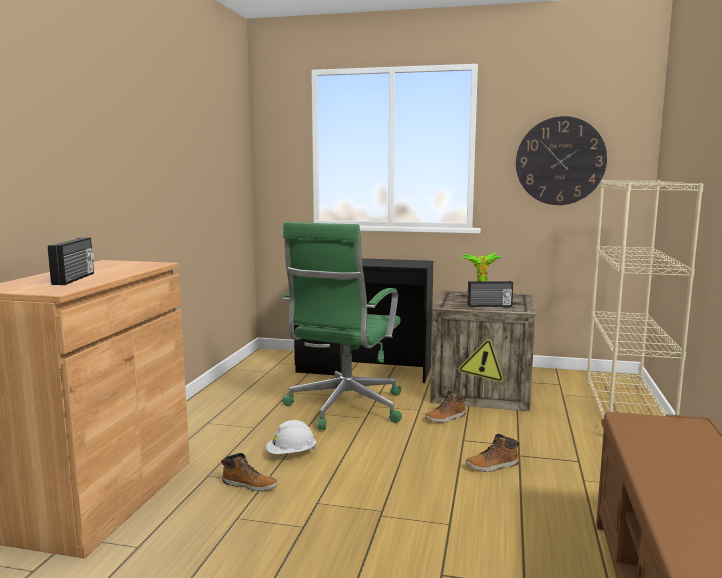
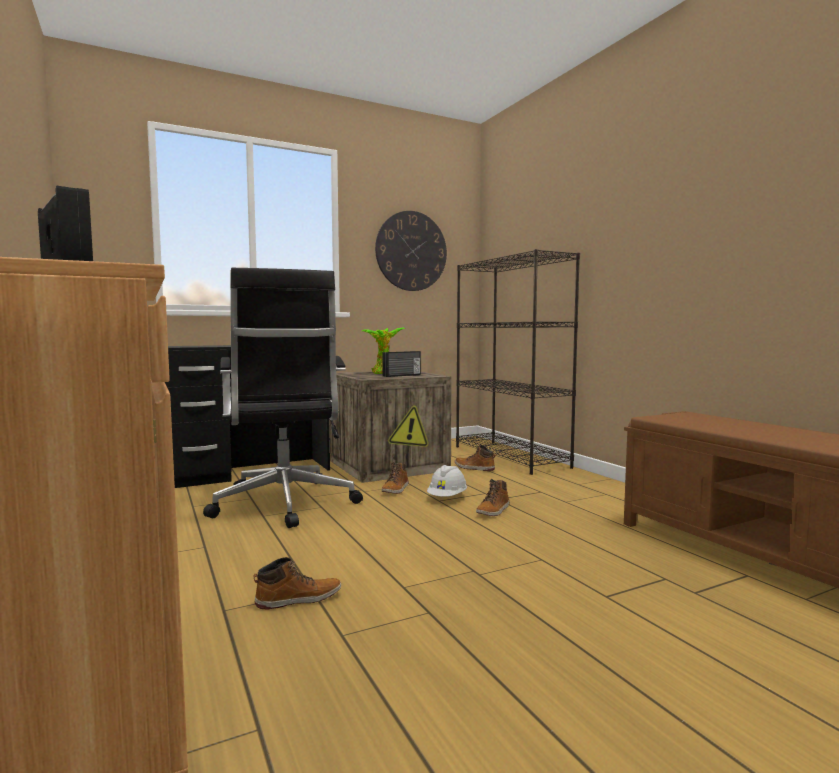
camera: 40 degrees left, 5 degrees down
(291, 454) = (297, 556): white hard hat -> white hard hat (447, 498)
(344, 408) = (284, 505): green office chair -> black office chair
(558, 414) = (474, 468): none -> boot
(626, 411) = (510, 456): beige bookcase -> black bookcase

